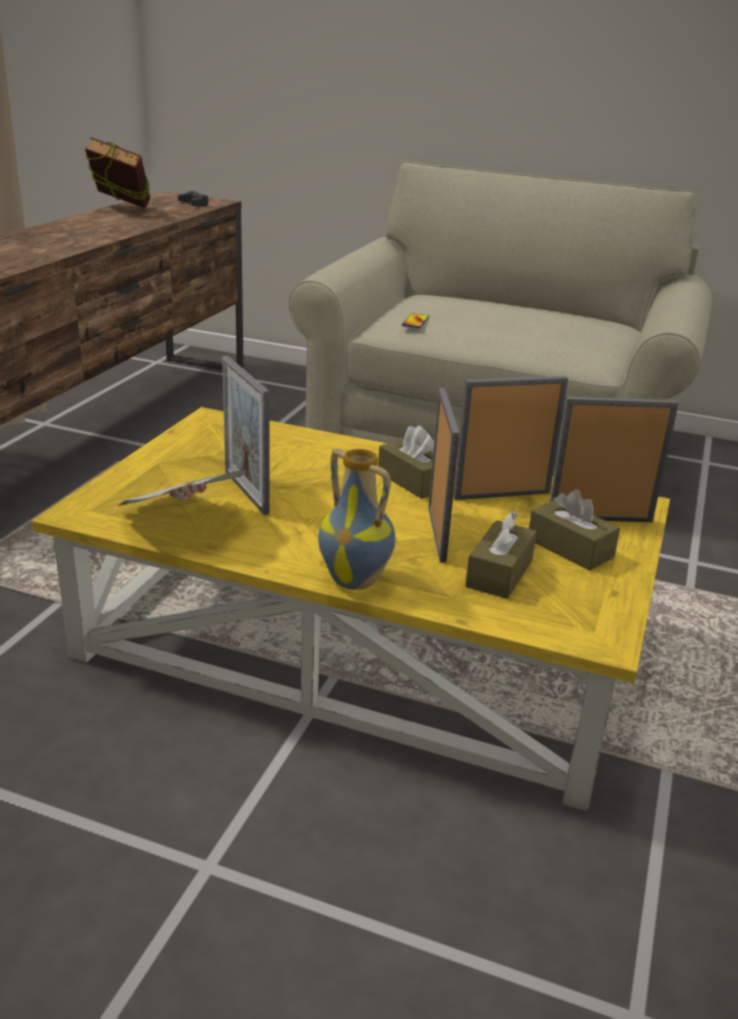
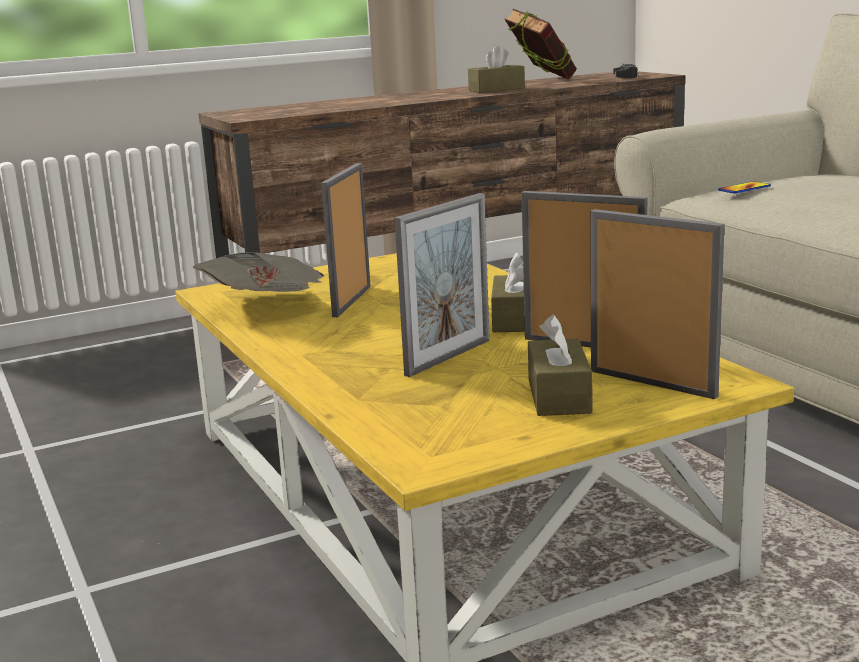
camera: 45 degrees right, 10 degrees down
(356, 580) = (308, 369): vase -> none
(499, 573) = (440, 395): brown tissue box -> brown tissue box (496, 89)

